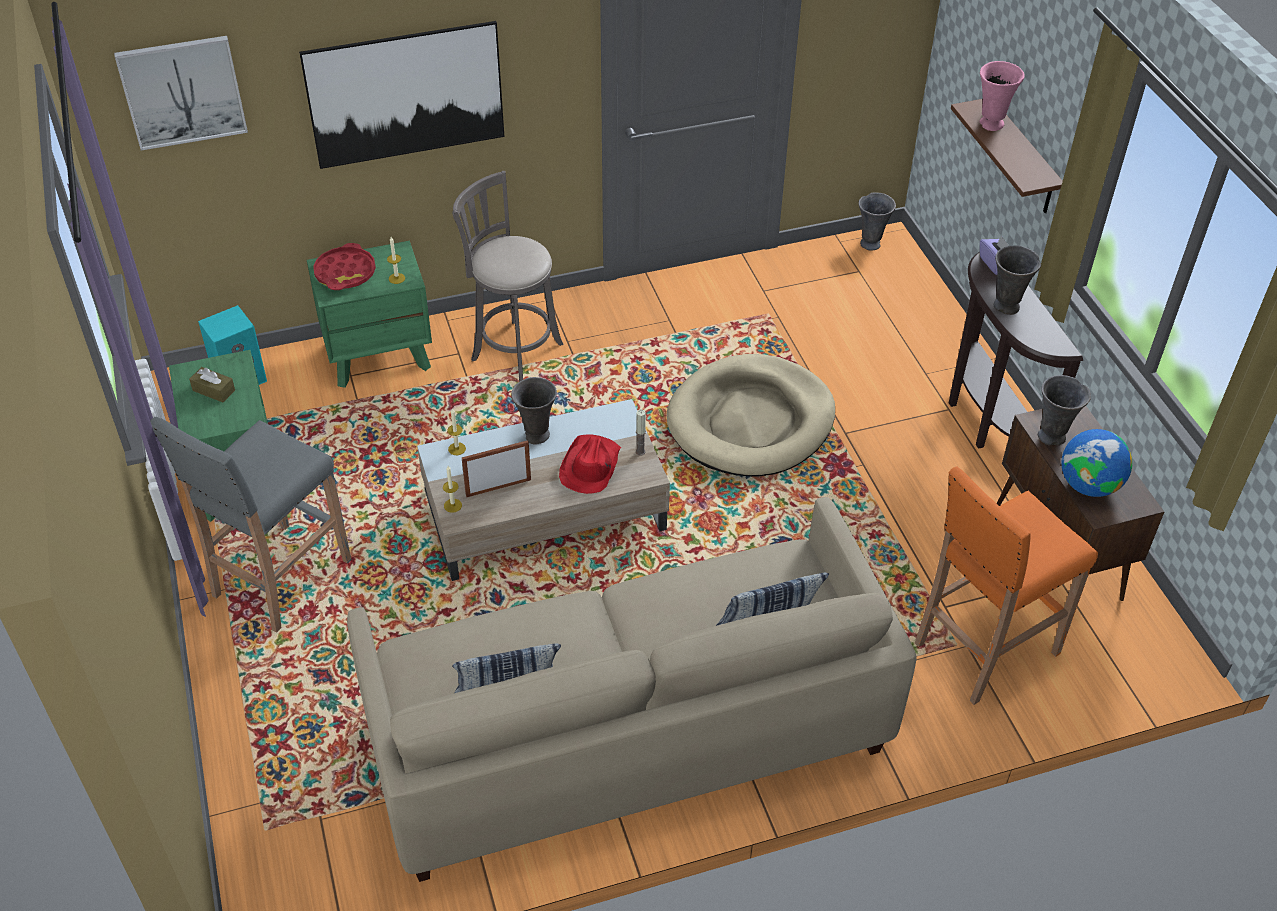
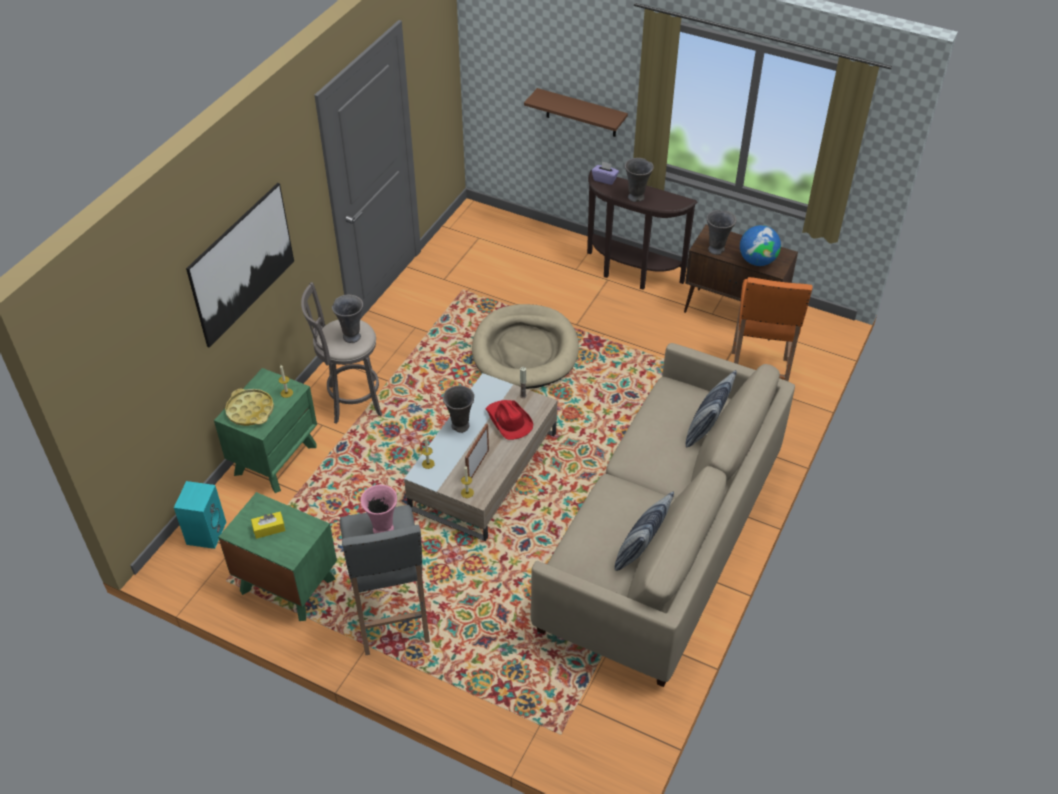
camera: 45 degrees left, 0 degrees up
(182, 91) = (129, 340): picture -> none
(214, 390) = (269, 529): brown tissue box -> yellow tissue box
(345, 273) = (250, 411): red tray -> yellow tray
(871, 243) = (466, 219): grey vase -> grey vase (352, 336)
(991, 124) = (556, 102): pink vase -> pink vase (383, 530)

